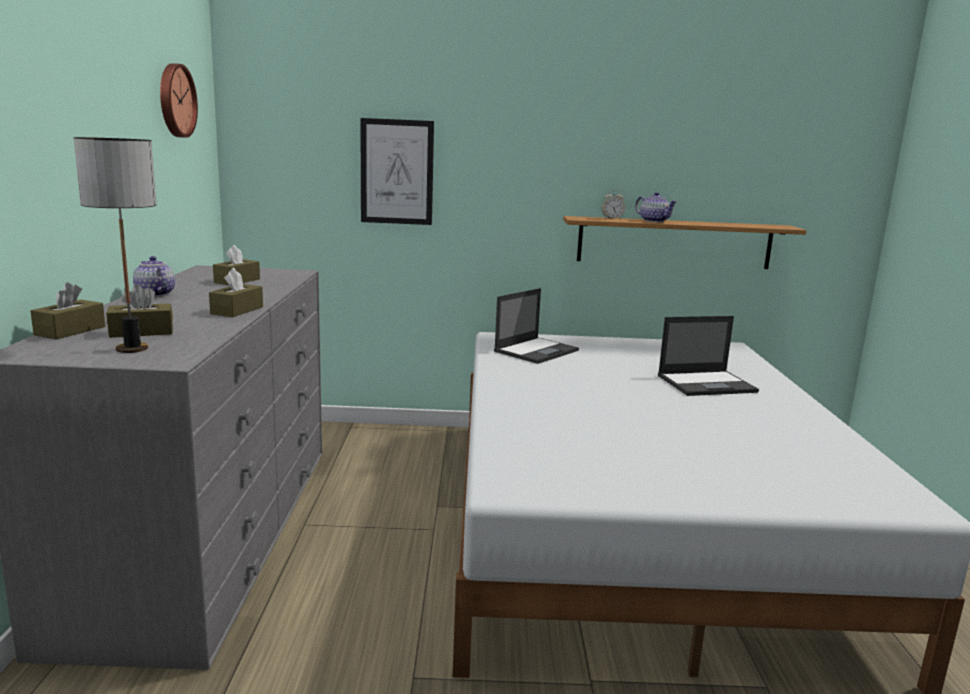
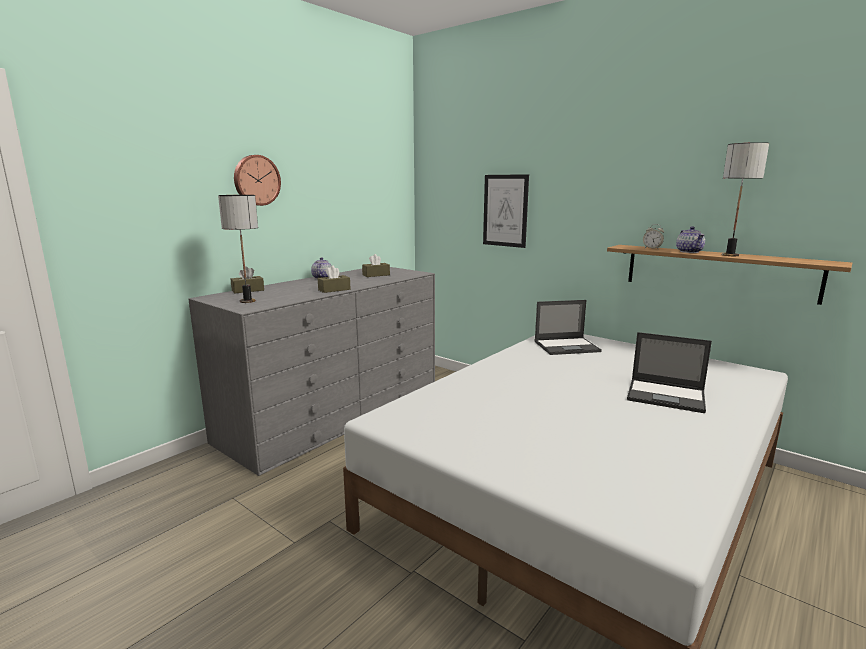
camera: 40 degrees right, 0 degrees up
(141, 332) = (270, 294): brown tissue box -> none
(175, 100) = (369, 171): wall clock -> wall clock (256, 180)
(697, 223) = (730, 255): none -> table lamp

